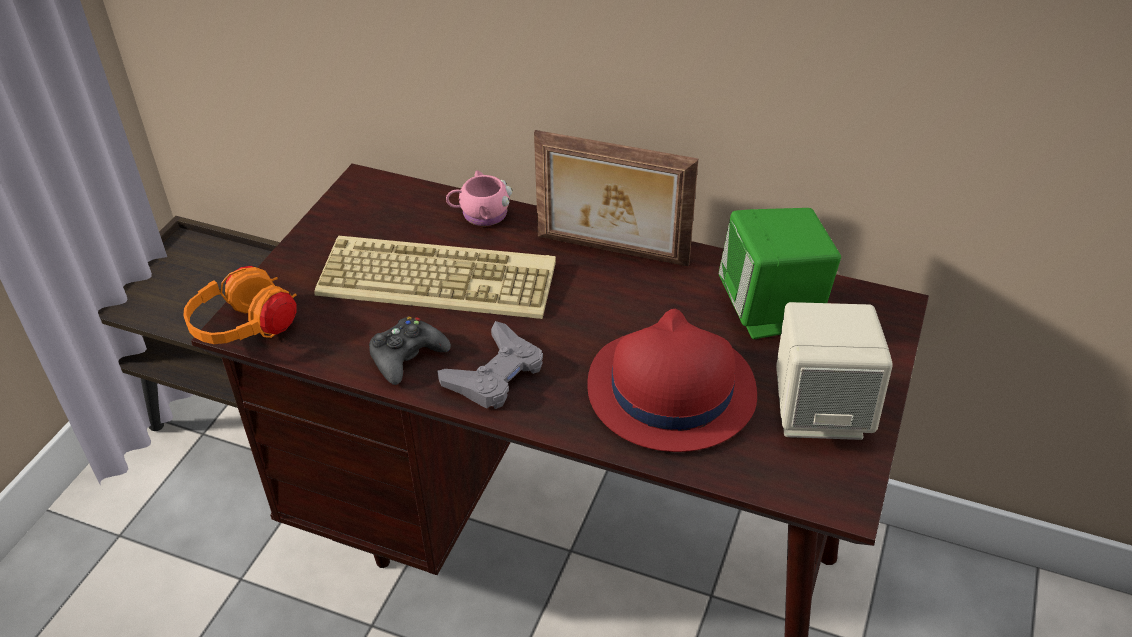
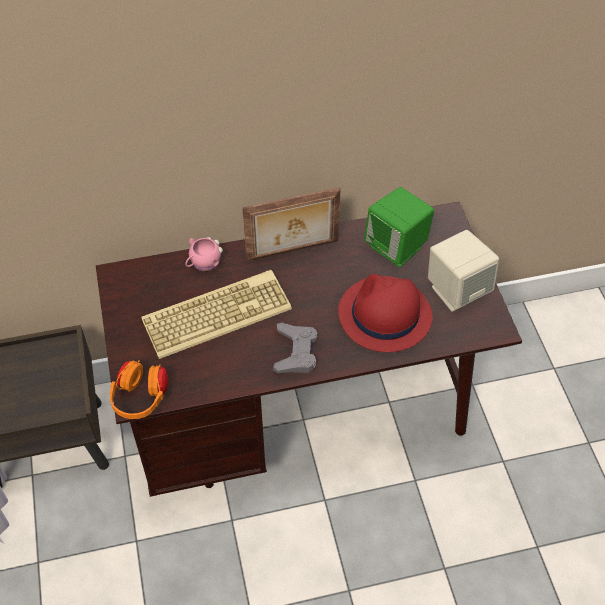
camera: 35 degrees left, 10 degrees up
(407, 357) = (243, 367): black game controller -> none

